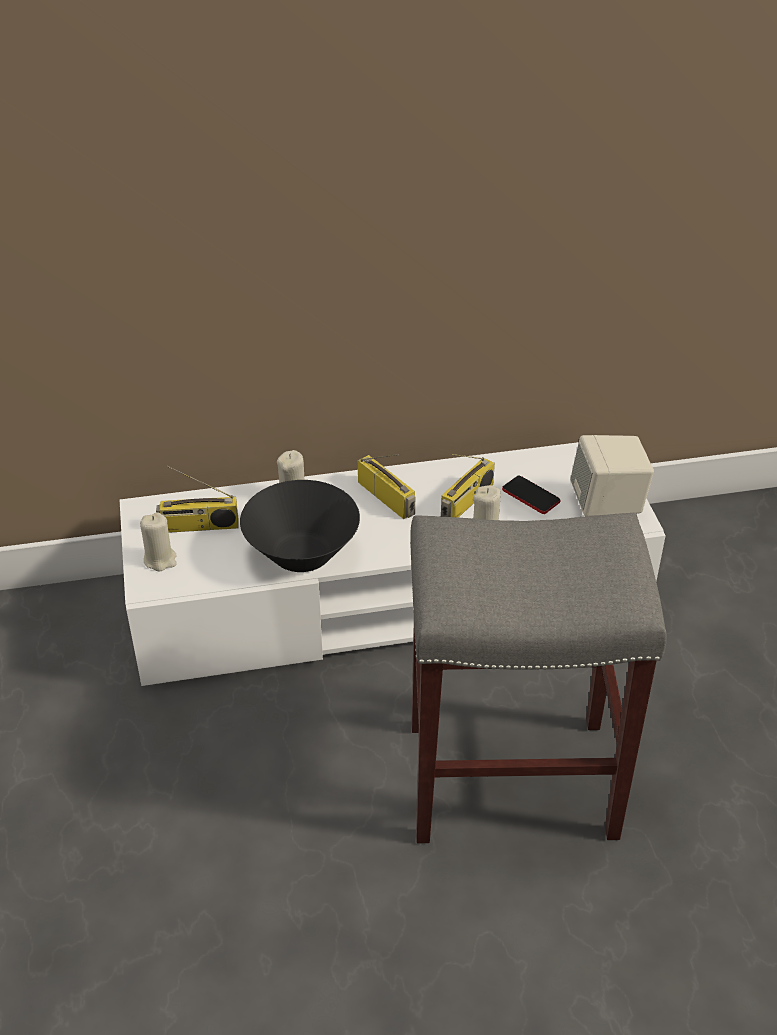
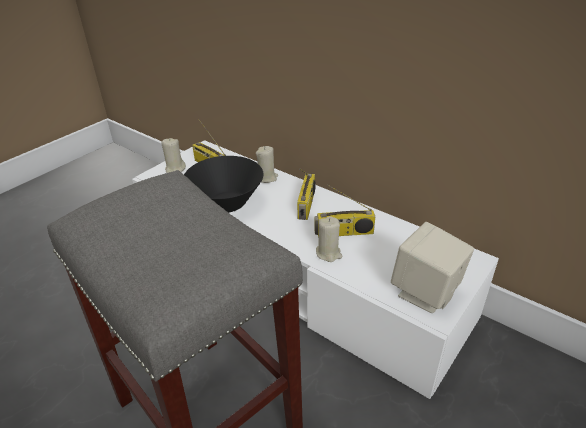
camera: 50 degrees right, 5 degrees down
(530, 496) = (386, 253): phone -> none

